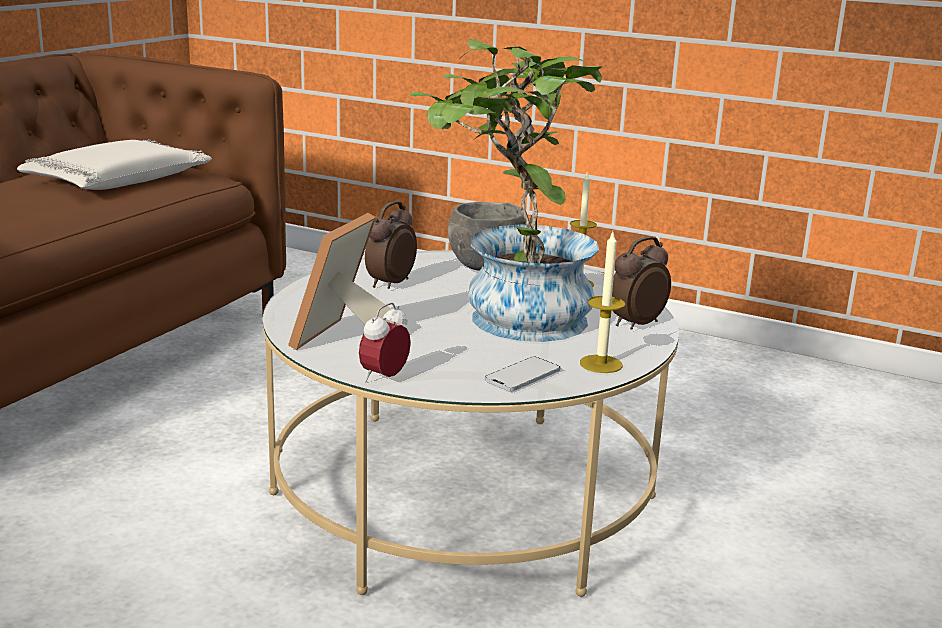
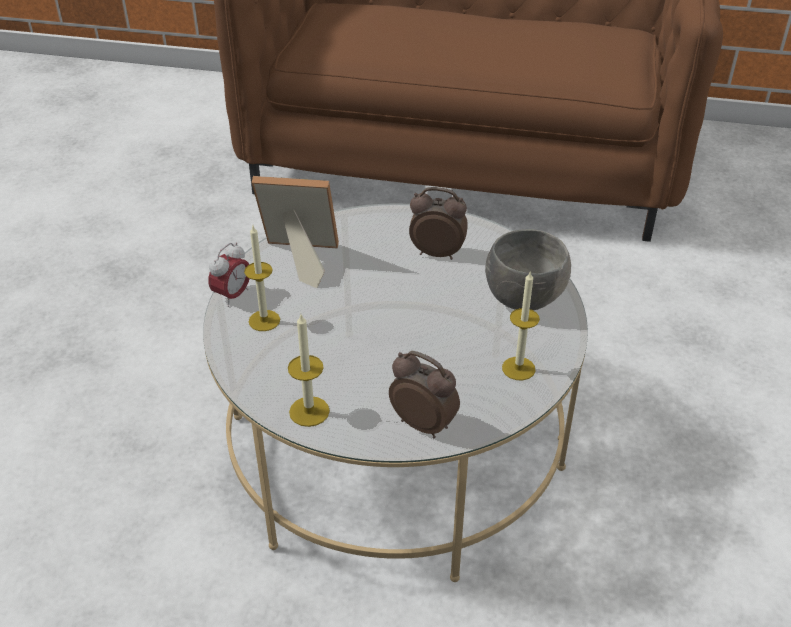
camera: 75 degrees right, 20 degrees up
(119, 177) = (555, 55): white pillow -> none
(384, 378) = (232, 296): alarm clock -> alarm clock turned 105 degrees clockwise
(443, 367) = (264, 320): none -> candle
(510, 318) = (393, 337): potted plant -> none
(522, 376) = (264, 367): phone -> none

